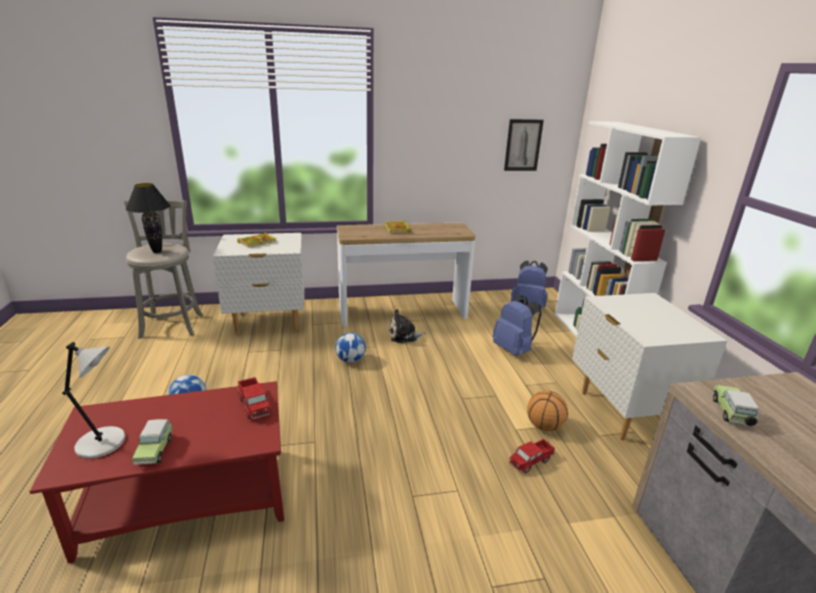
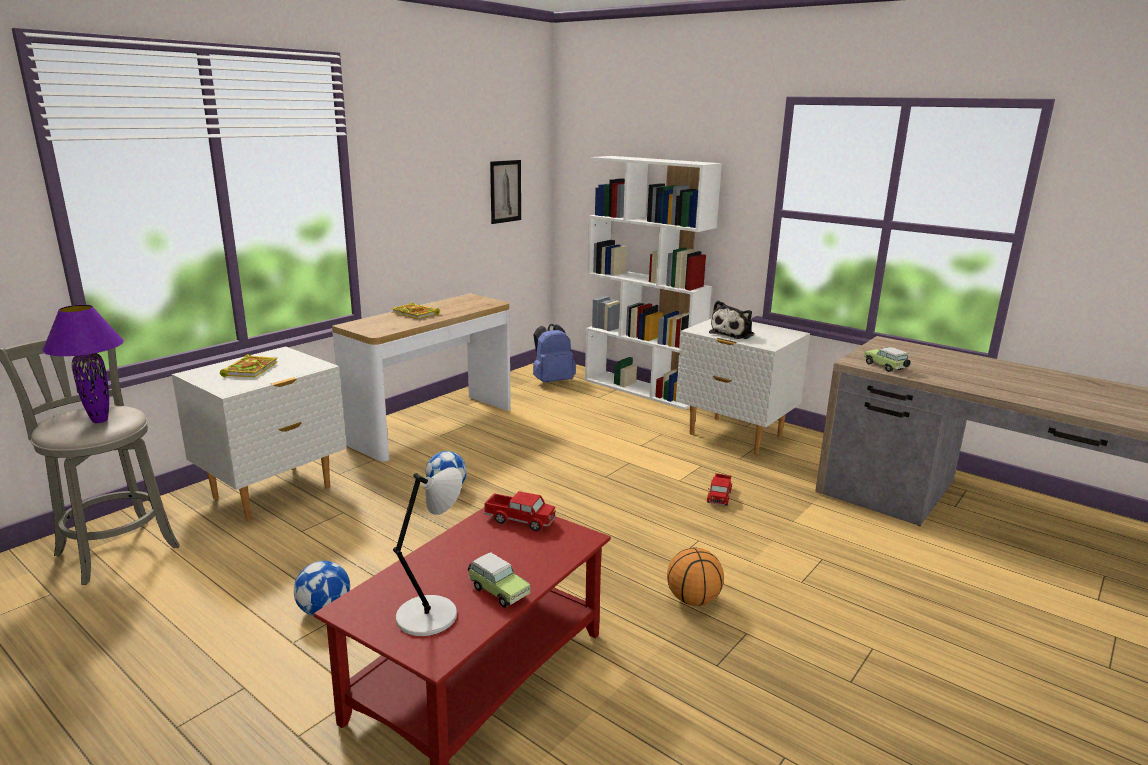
camera: 40 degrees left, 5 degrees down
(156, 252) = (99, 421): black table lamp -> purple table lamp
(404, 336) = (469, 446): plush toy -> plush toy (733, 334)
(514, 350) = (592, 421): blue backpack -> none
(543, 426) = (695, 469): basketball -> basketball (692, 600)

